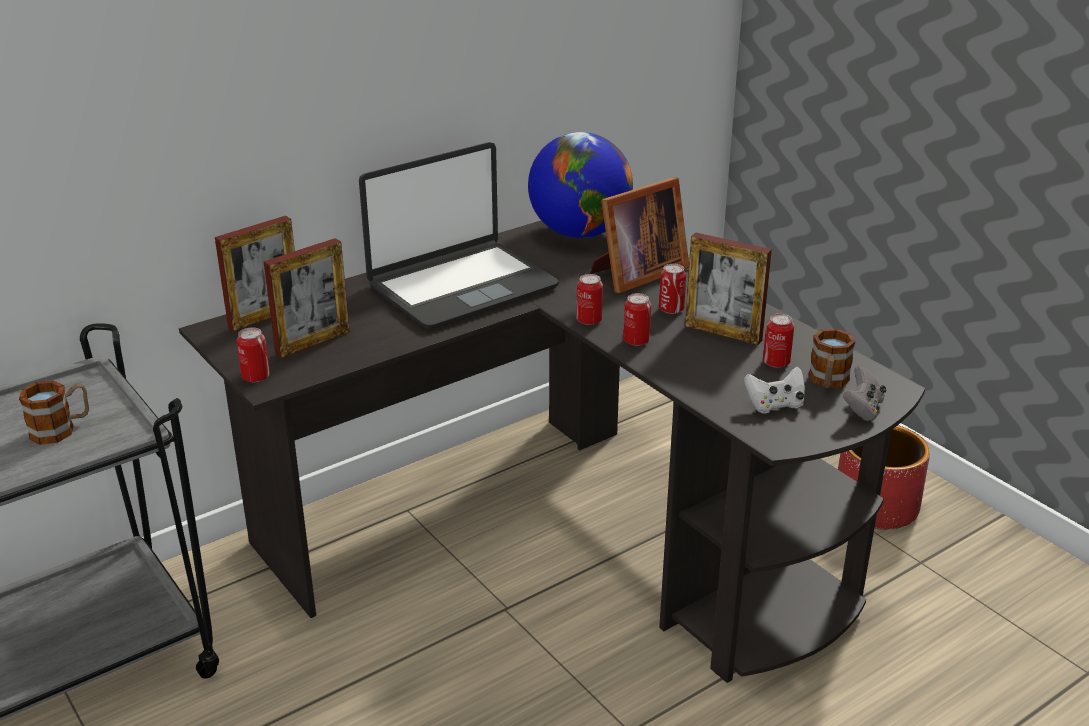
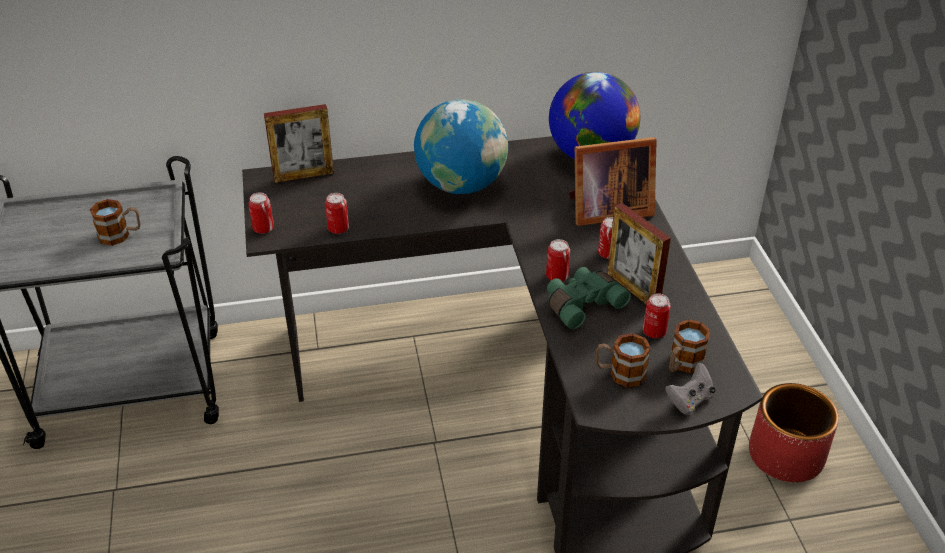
camera: 25 degrees right, 10 degrees up
(313, 342) = (321, 208): picture frame -> none
(461, 286) = (461, 185): laptop -> globe
(589, 320) = (535, 245): can -> can (338, 228)
(683, 357) = (582, 304): none -> green binoculars
(774, 405) = (620, 373): white game controller -> mug

